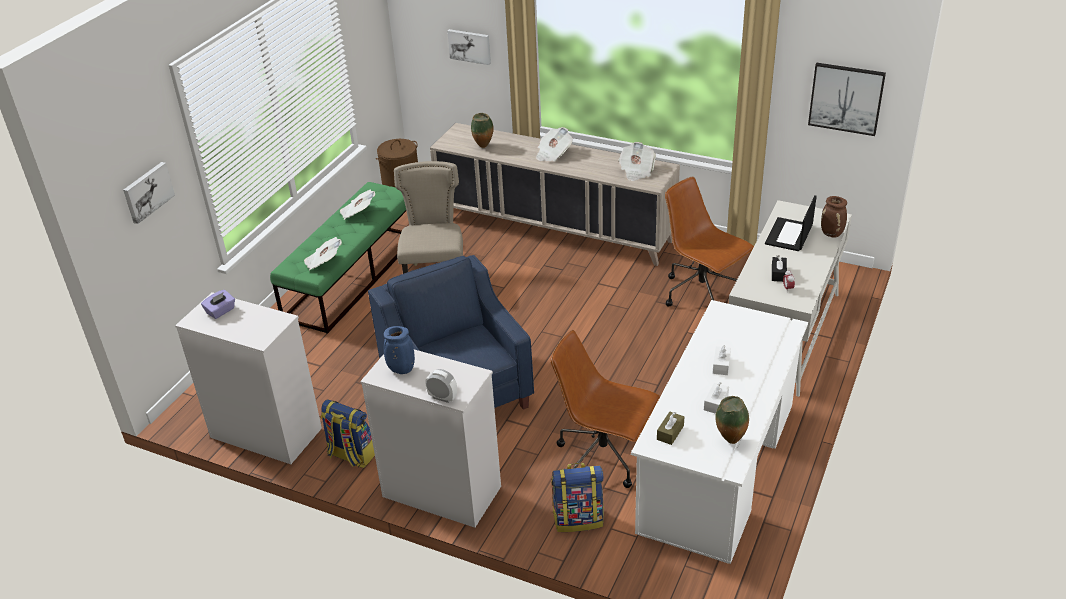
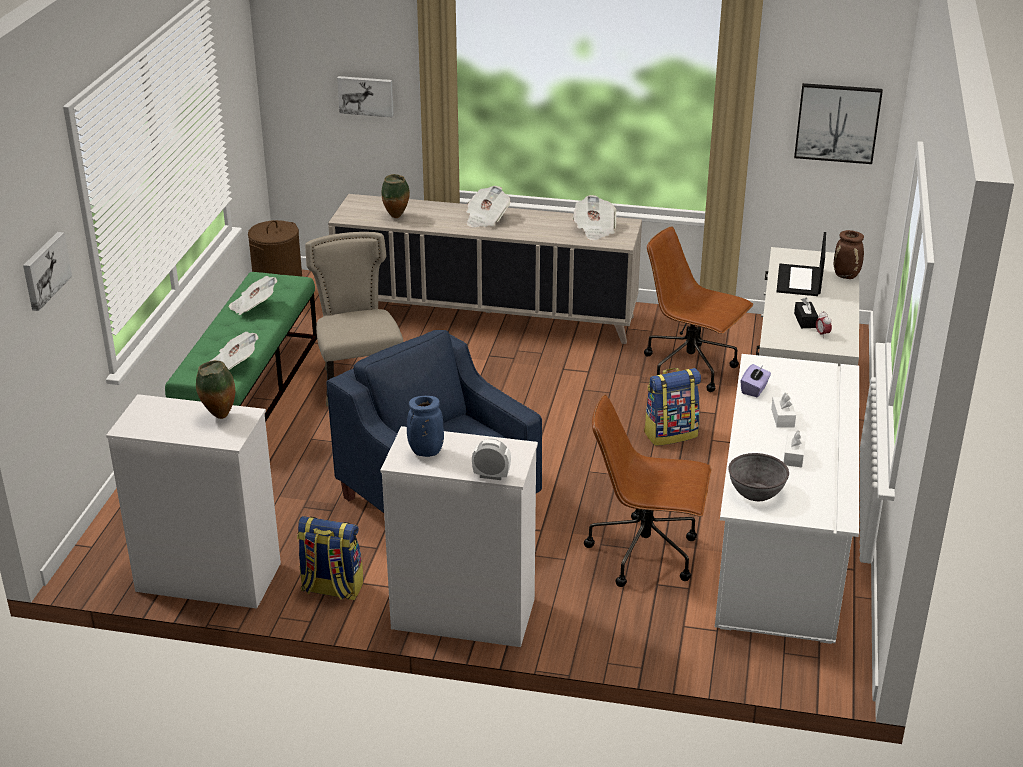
camera: 15 degrees left, 5 degrees down
(221, 311) = (161, 414): purple tissue box -> purple tissue box (754, 389)
(578, 519) = (641, 621): backpack -> backpack (670, 434)
(670, 432) = (756, 492): brown tissue box -> grey bowl
(730, 441) = (826, 492): vase -> vase (219, 416)

